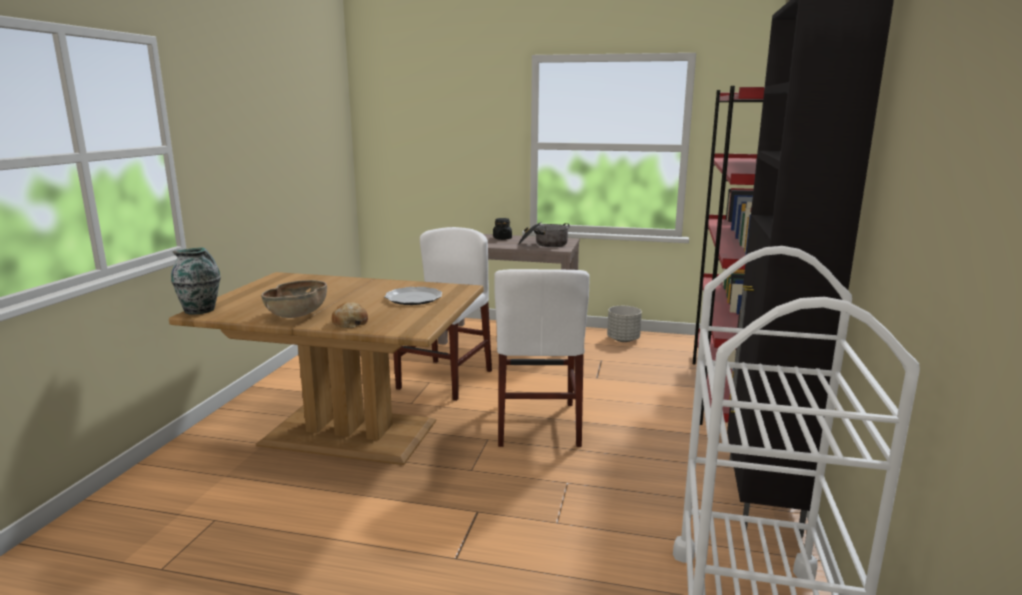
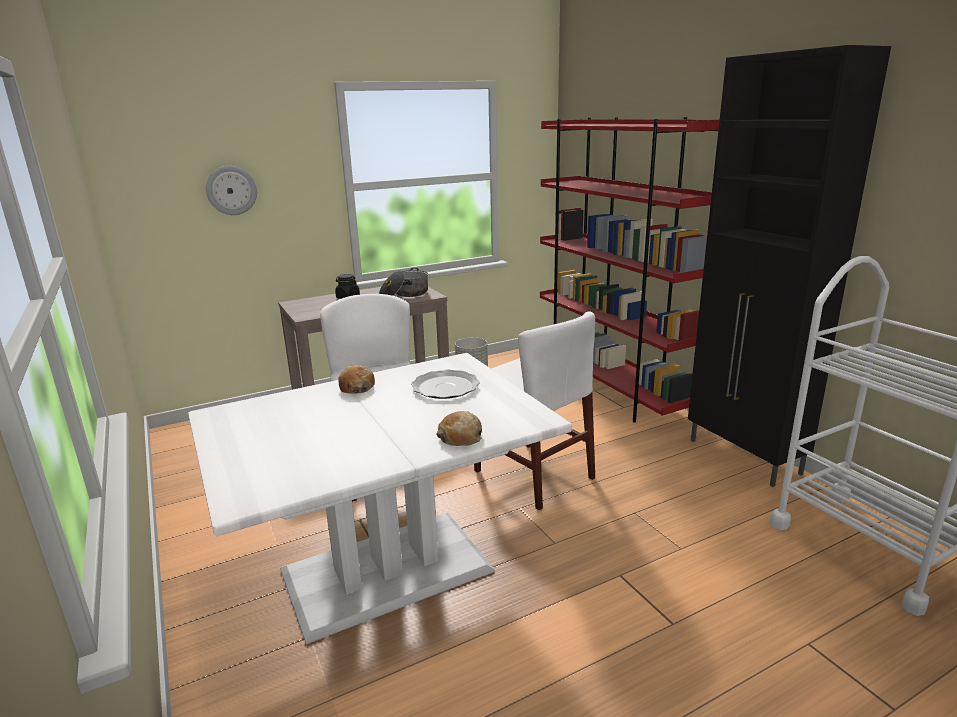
camera: 40 degrees left, 5 degrees up
(201, 310) = (238, 497): vase -> none
(297, 315) = (380, 451): brown bowl -> none
(349, 434) = (388, 572): brown dining table -> white dining table
(370, 284) = (356, 387): none -> bread
(440, 139) = (231, 190): none -> wall clock

